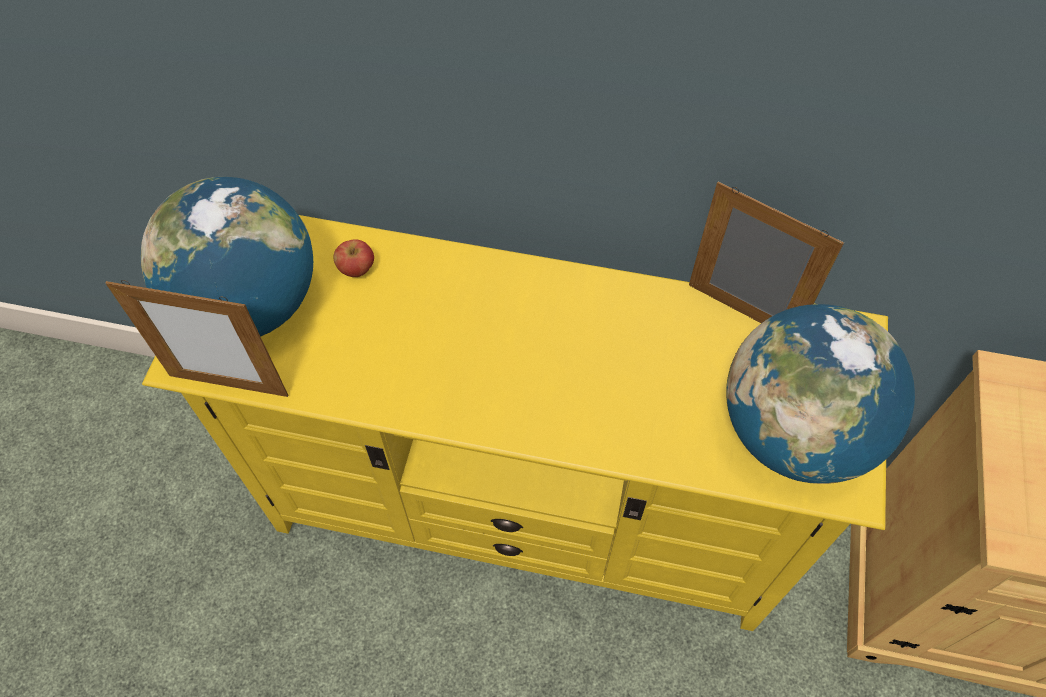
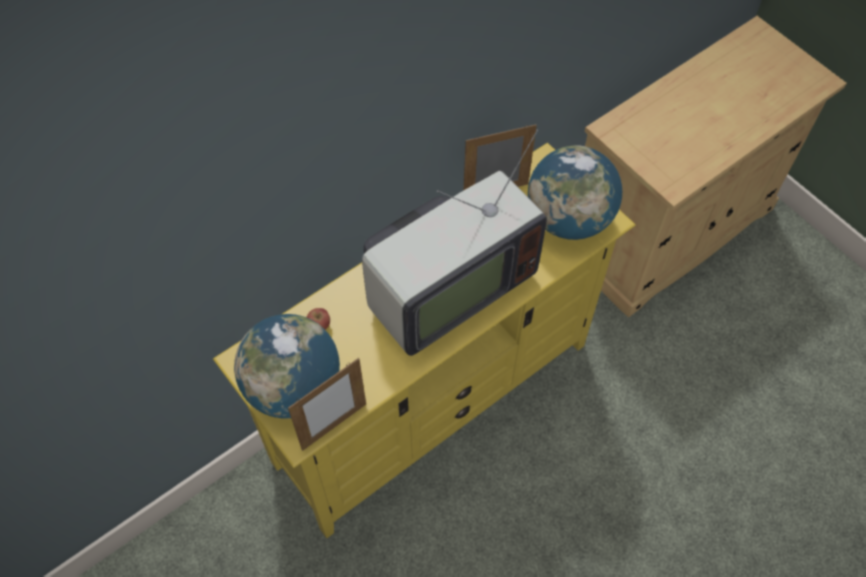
camera: 50 degrees left, 0 degrees up
(533, 364) = (446, 290): none -> television

